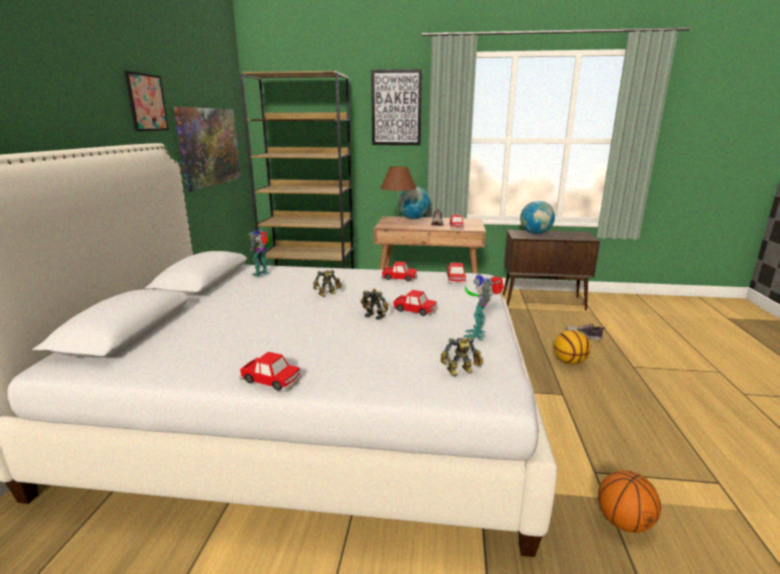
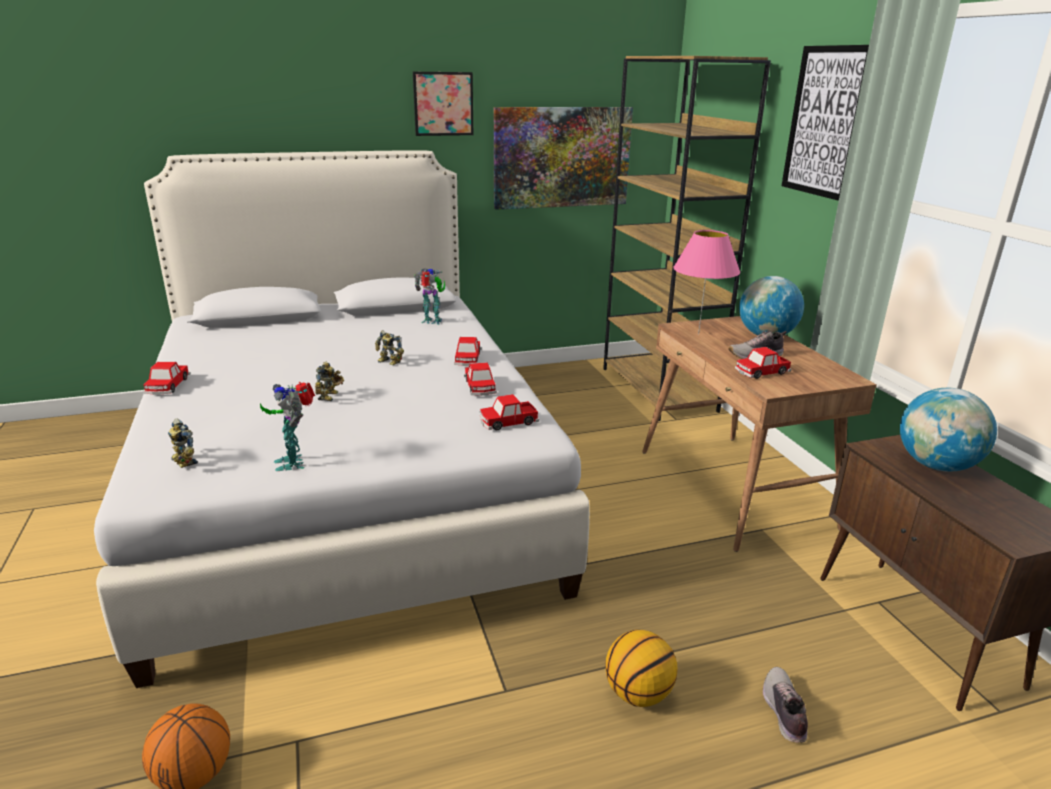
camera: 65 degrees right, 5 degrees up
(398, 225) = (698, 334): brown table lamp -> pink table lamp
(415, 310) = (361, 414): toy car -> toy car (467, 358)
(478, 334) = (294, 461): toy robot -> toy robot turned 105 degrees counterclockwise

